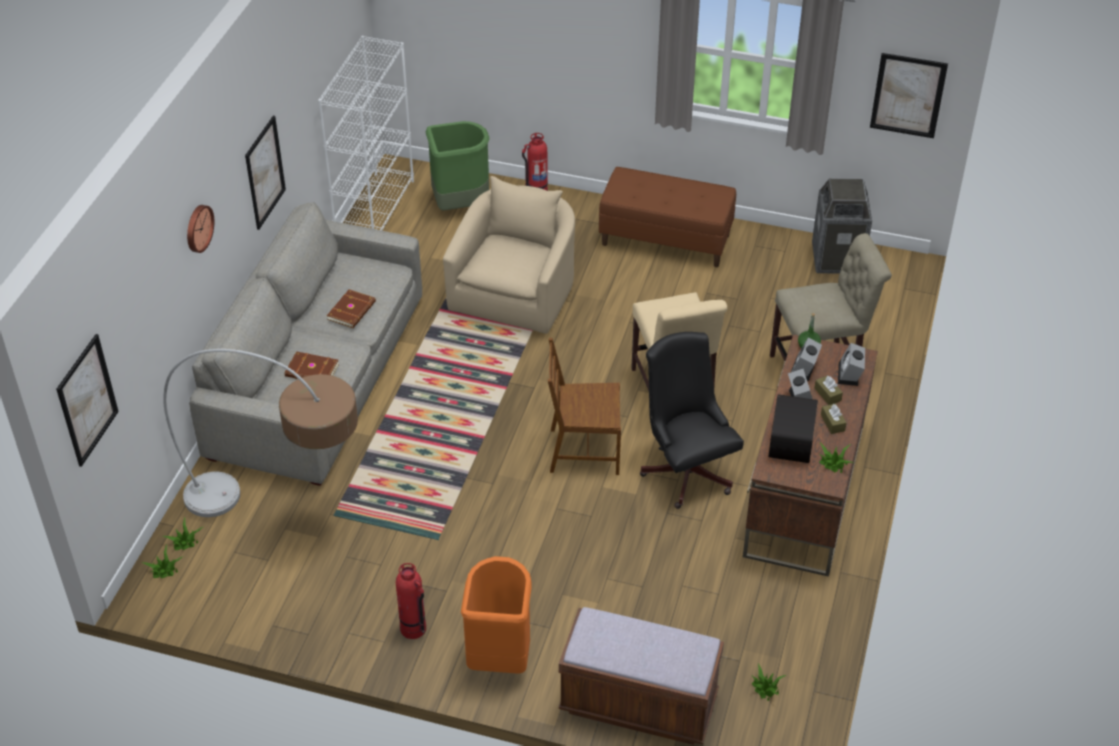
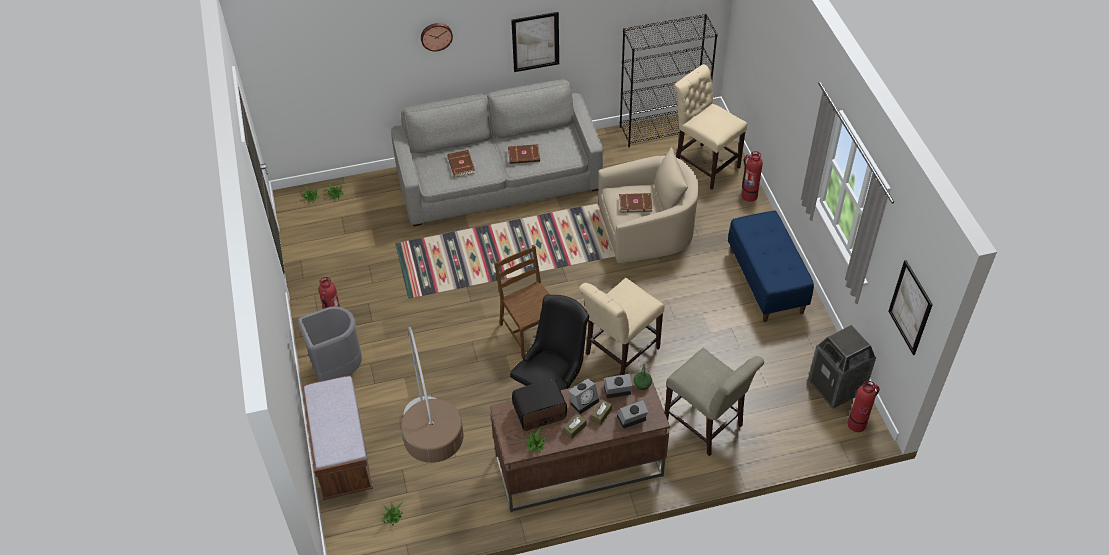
camera: 60 degrees right, 5 degrees up
(87, 400) = (278, 70): picture -> none
(283, 512) = (383, 222): floor lamp -> floor lamp (436, 464)
(375, 209) = (663, 129): white bookcase -> black bookcase
(459, 204) = (704, 164): green trash can -> beige chair
(499, 657) = (337, 370): orange trash can -> grey trash can
(512, 258) = (635, 203): none -> brown book
(666, 239) = (766, 281): brown bench -> blue bench
(891, 267) = (857, 424): none -> fire extinguisher

